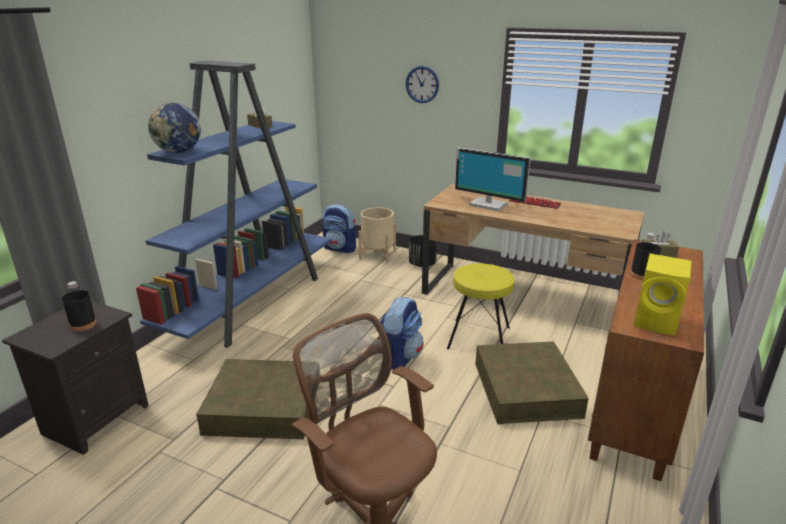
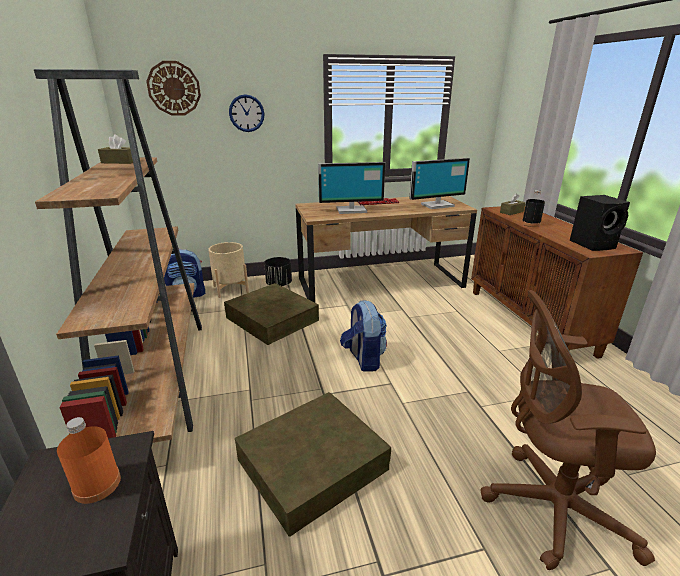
camera: 40 degrees left, 0 degrees up
(83, 324) = (97, 484): black bottle -> orange bottle
(178, 152) = (83, 192): globe -> none
(252, 301) = (158, 374): blue bookcase -> brown bookcase
(363, 57) = (174, 88): none -> wall clock
(478, 338) = (394, 320): yellow stool -> none
(526, 389) = (470, 341): brown storage box -> brown storage box (272, 319)
(597, 222) = (436, 205): none -> monitor
(657, 321) = (593, 244): yellow speaker -> black speaker

